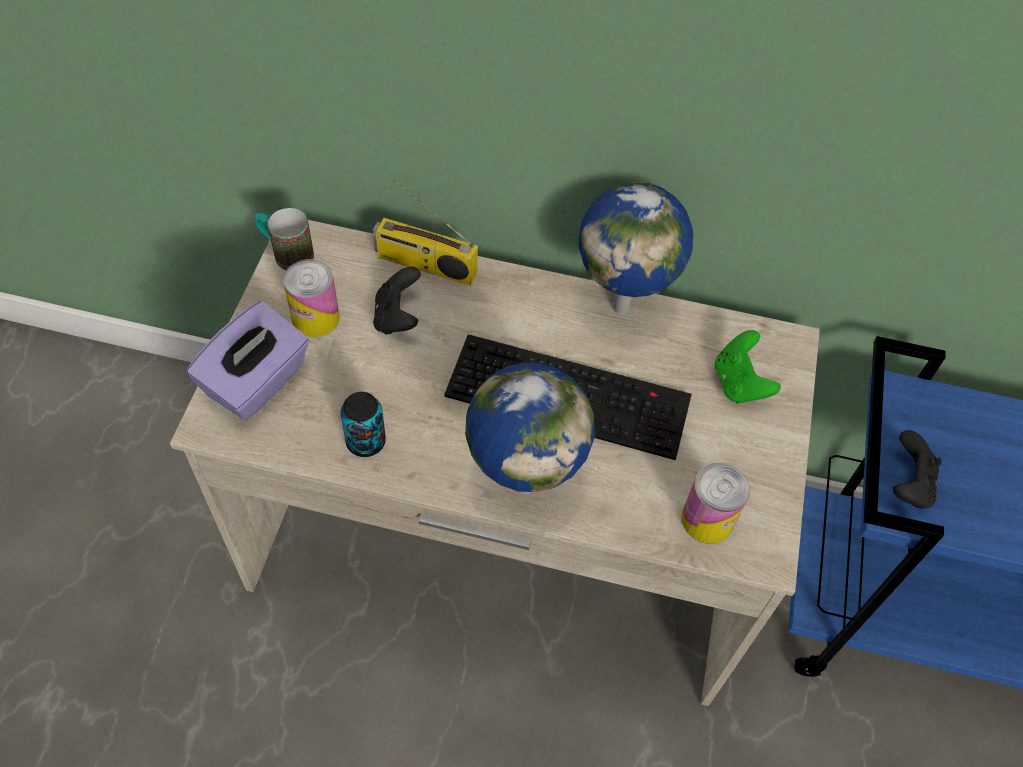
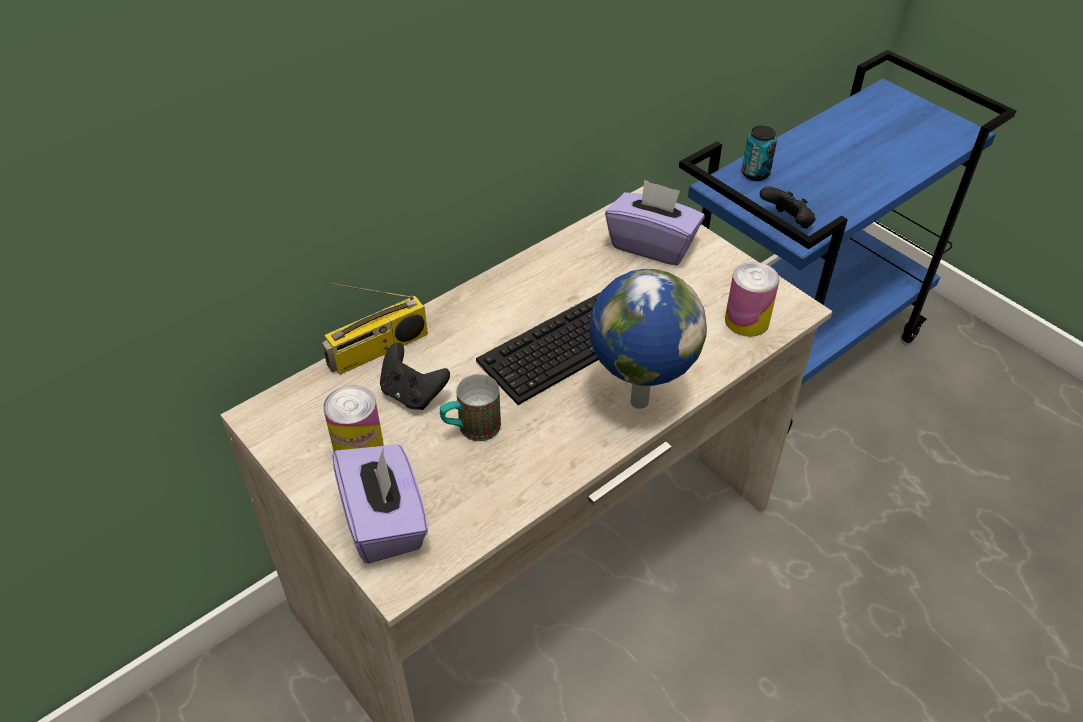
camera: 50 degrees left, 10 degrees down
(286, 253) = (268, 432): mug -> mug (471, 429)
(365, 441) = (515, 477): can -> can (755, 174)
(623, 306) = (532, 264): globe -> none
(739, 383) = (652, 245): green game controller -> purple tissue box

